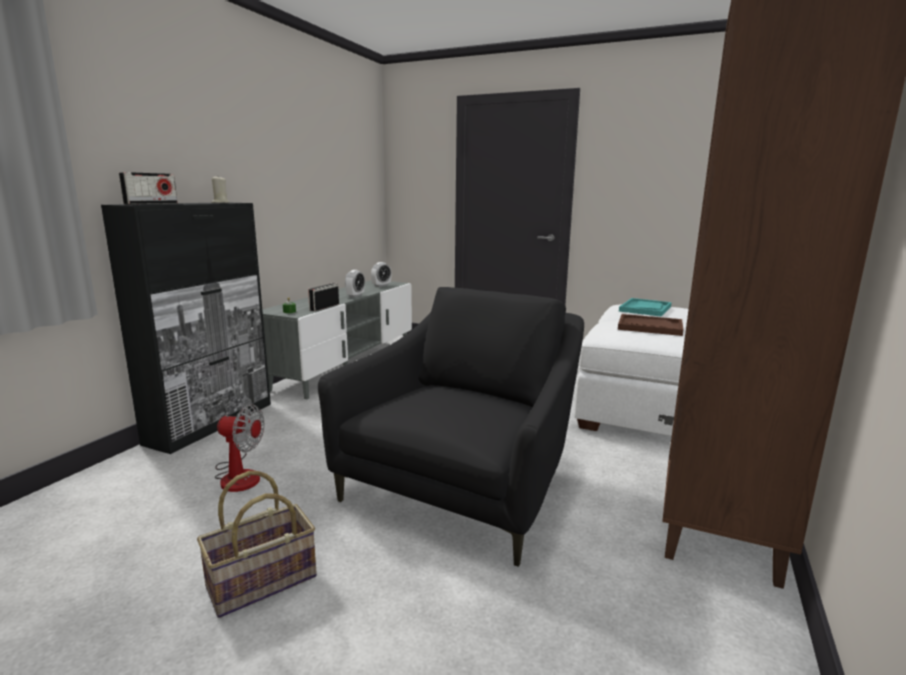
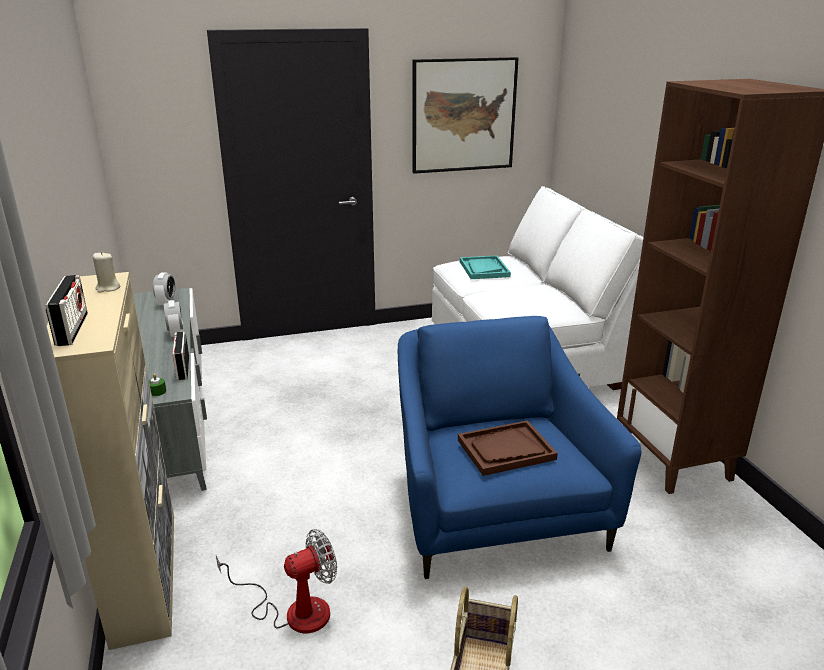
camera: 40 degrees left, 10 degrees up
(212, 422) = (145, 574): black cabinet -> beige cabinet
(465, 484) = (493, 506): black armchair -> blue armchair
(649, 327) = (527, 296): brown tray -> brown tray (506, 450)
(666, 166) = (463, 115): none -> picture

